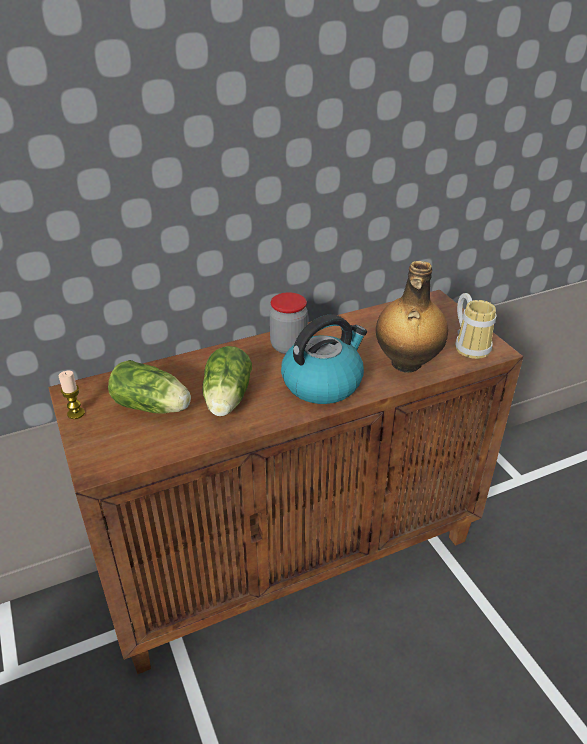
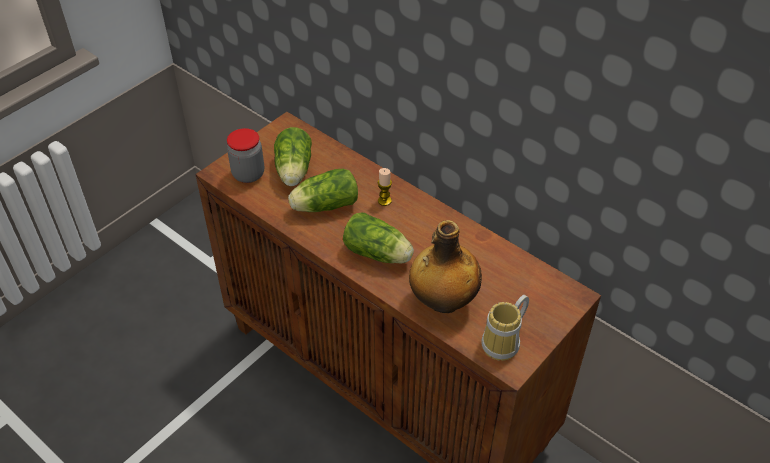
camera: 65 degrees right, 10 degrees up
(76, 413) = (266, 138): candle -> candle (384, 201)
(288, 346) = (417, 215): jar -> jar (248, 174)
(323, 383) = (379, 254): kettle -> lettuce

